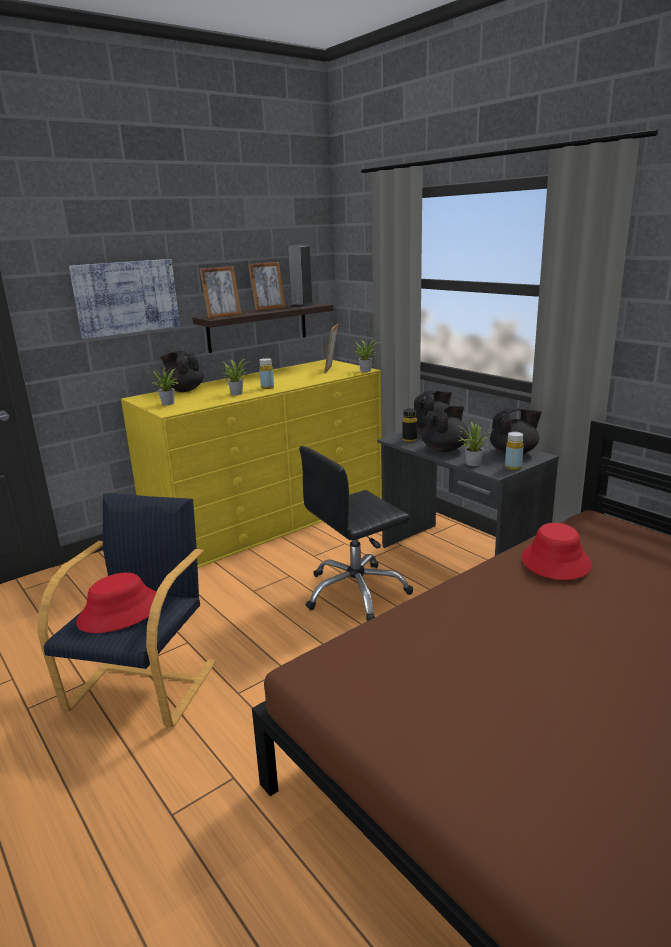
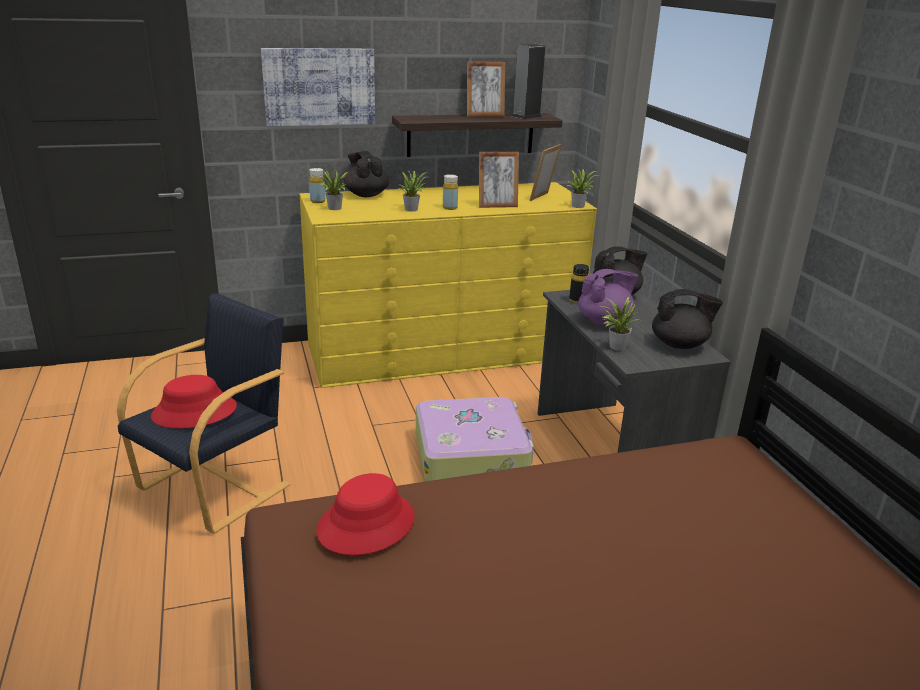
camera: 20 degrees right, 5 degrees up
(223, 316) = (422, 119): picture frame -> picture frame (497, 206)
(356, 592) = (471, 456): black office chair -> suitcase
(445, 449) = (605, 321): black teapot -> purple teapot
(513, 467) = (659, 362): yellow bottle -> yellow bottle (317, 201)
(555, 562) = (630, 485): red hat -> red hat (366, 524)

